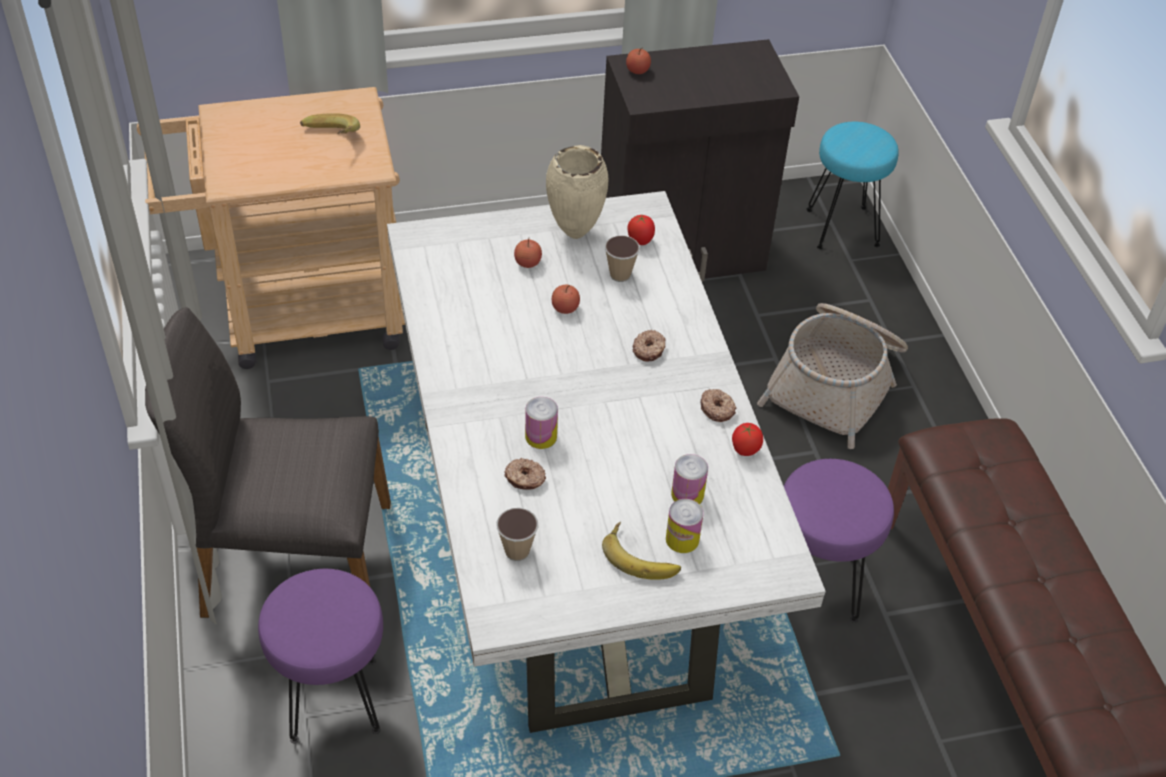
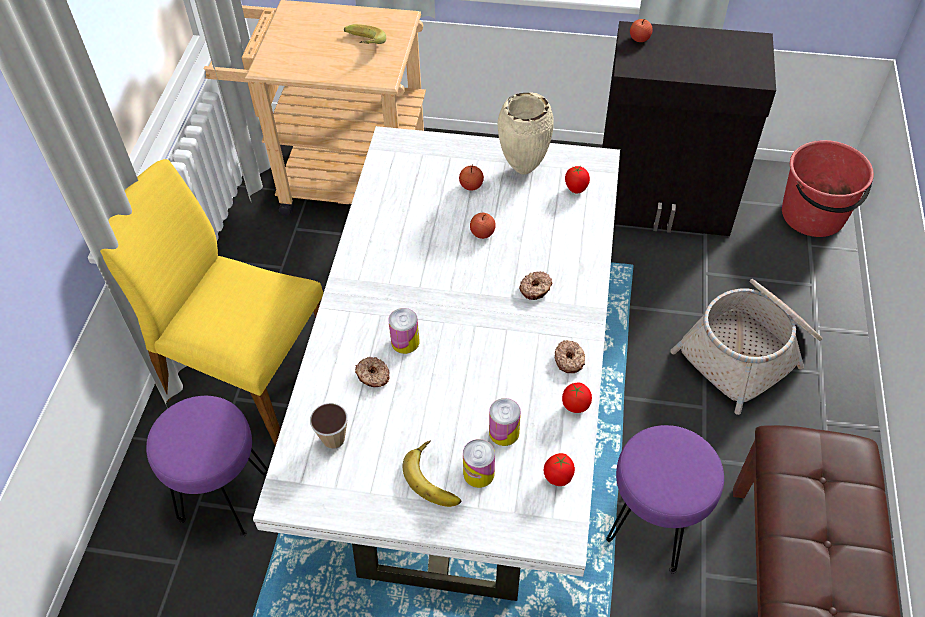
camera: 25 degrees right, 5 degrees up
(295, 561) = (248, 376): grey chair -> yellow chair
(620, 275) = (544, 215): cup -> none
(761, 521) = (558, 478): none -> tomato
(842, 228) = (813, 215): turquoise stool -> red bucket

